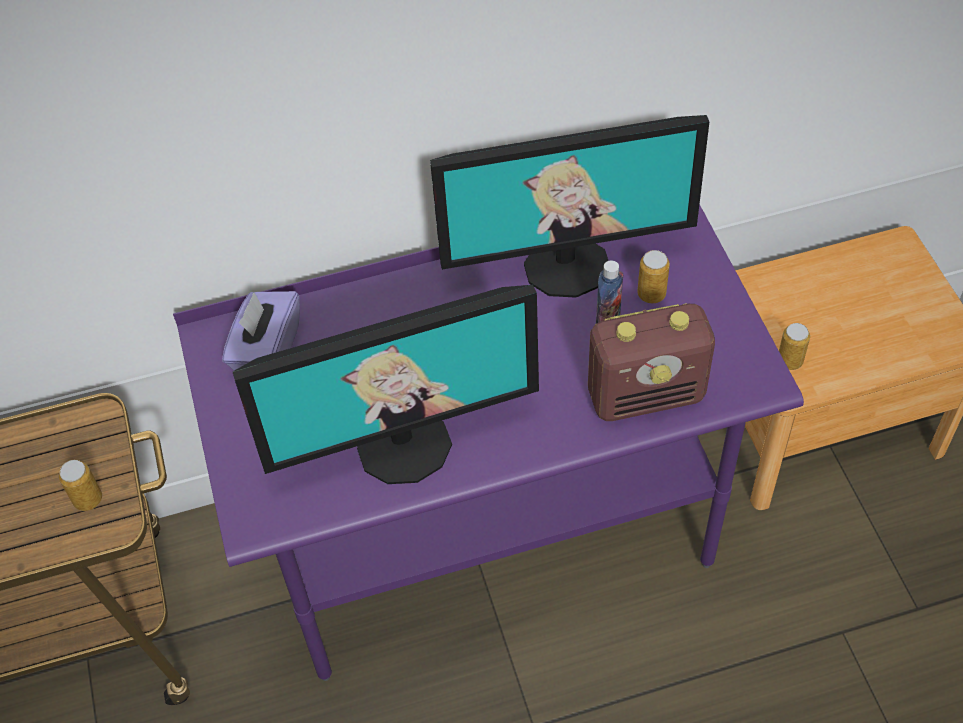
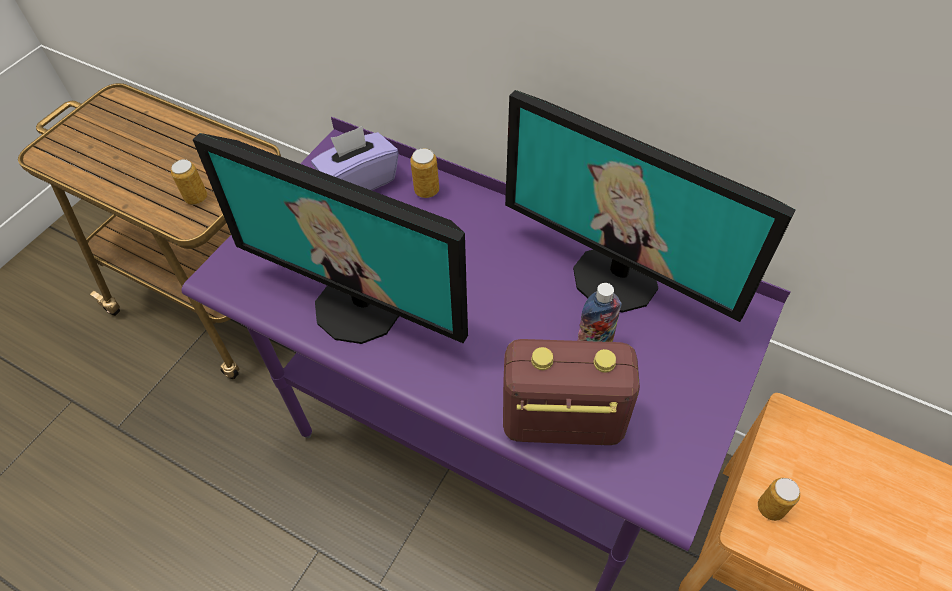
camera: 45 degrees right, 0 degrees up
(646, 395) = (561, 422): radio -> radio turned 150 degrees clockwise
(651, 294) = (656, 350): can -> can (426, 190)

